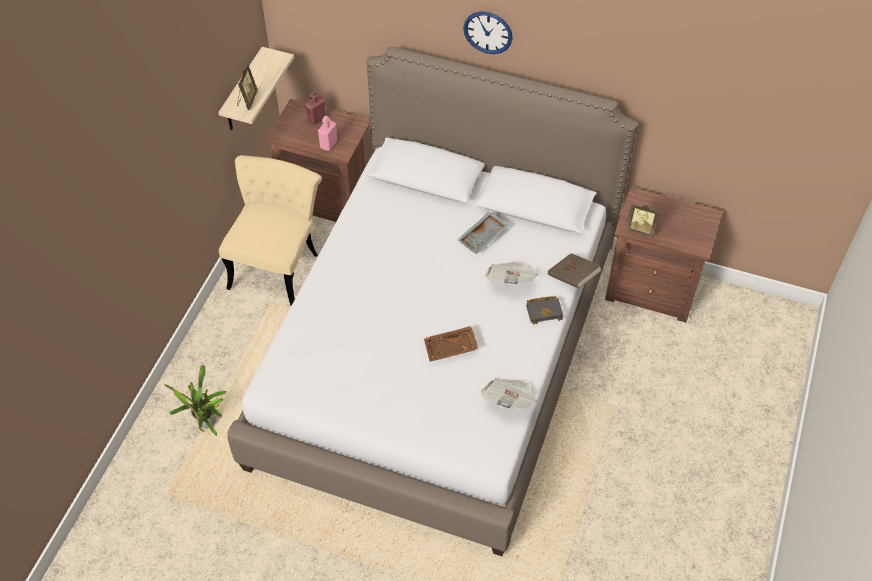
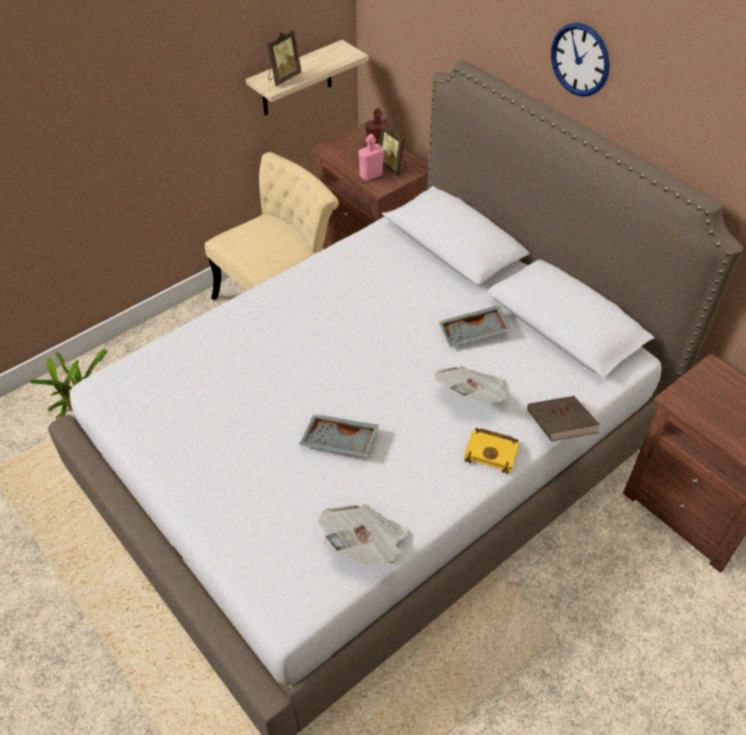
camera: 30 degrees right, 5 degrees down
(451, 348) = (339, 442): brown tray -> grey tray
(544, 311) = (493, 452): black book -> yellow book
(640, 230) = (693, 410): picture frame -> picture frame (392, 167)

